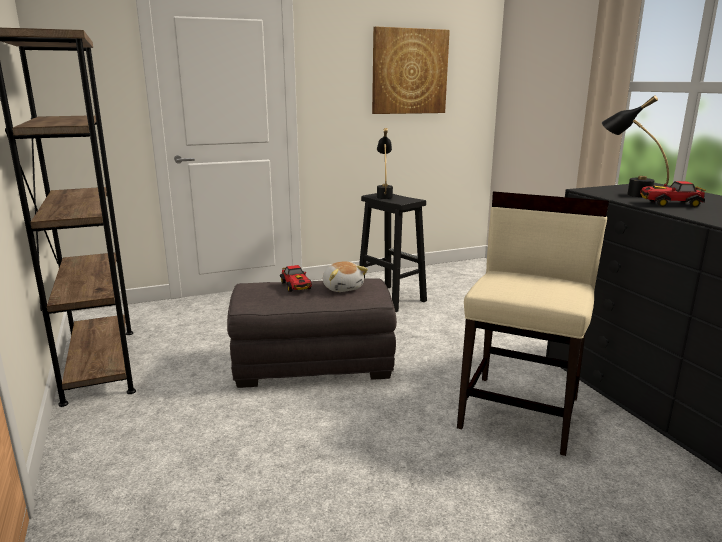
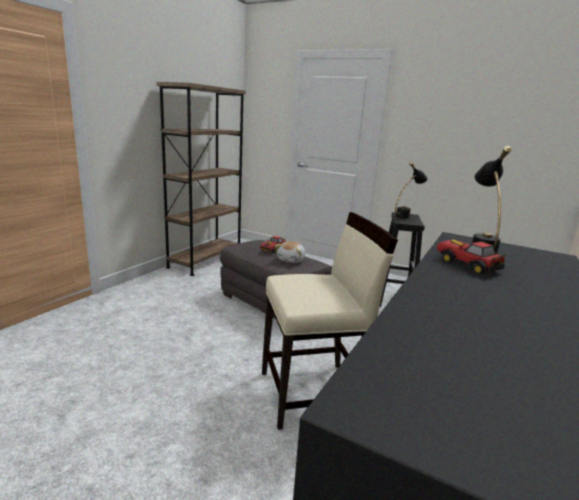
camera: 50 degrees right, 0 degrees up
(409, 71) = (486, 120): picture -> none

